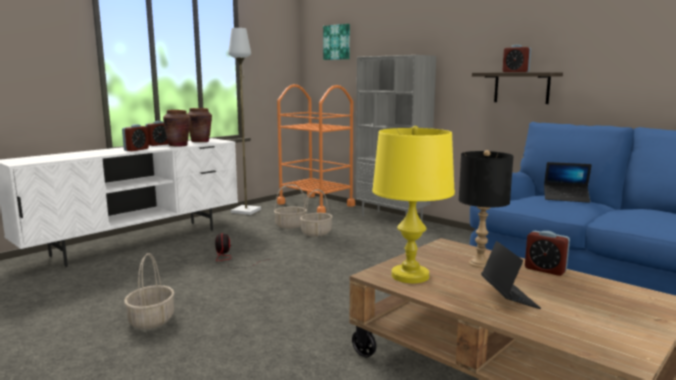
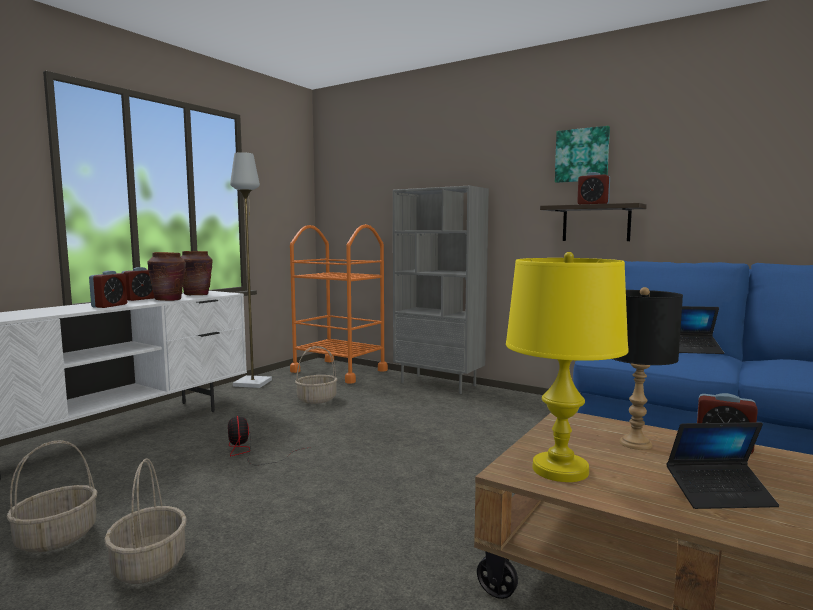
camera: 10 degrees left, 5 degrees down
(316, 233) = (353, 408): basket -> basket (56, 538)
(337, 42) = (361, 175): picture -> picture (582, 155)
(508, 297) = (720, 494): laptop -> laptop turned 105 degrees clockwise

